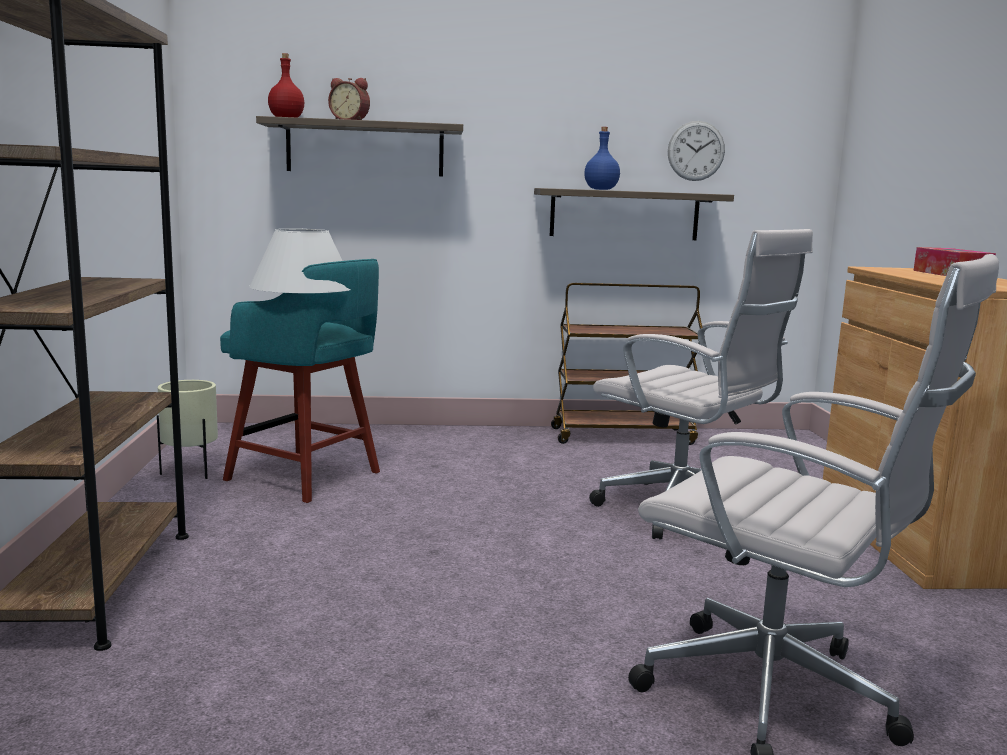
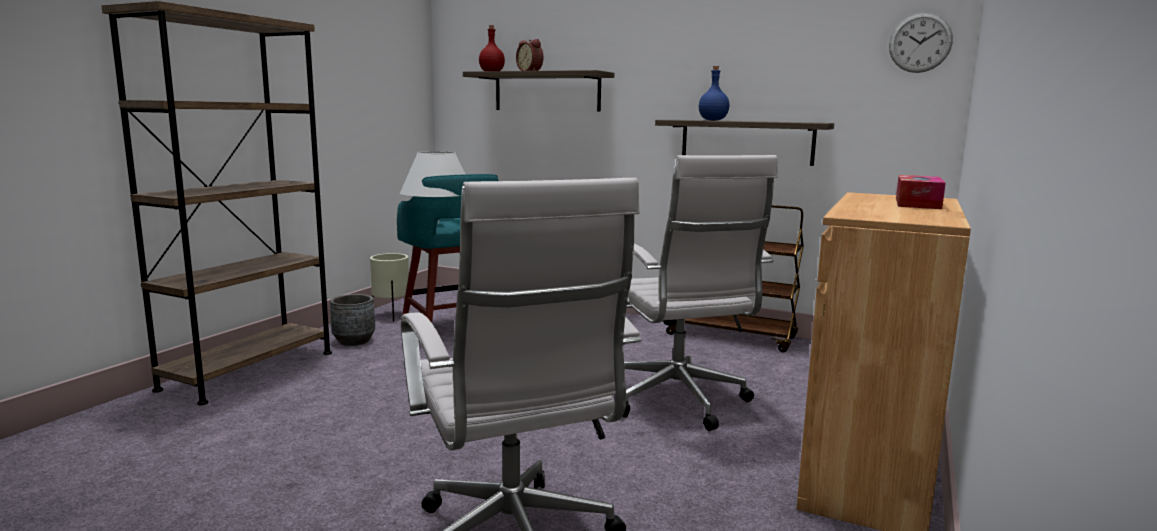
camera: 30 degrees right, 0 degrees up
(193, 514) = (354, 341): none -> grey planter
(696, 151) = (814, 83): wall clock -> wall clock (920, 43)

